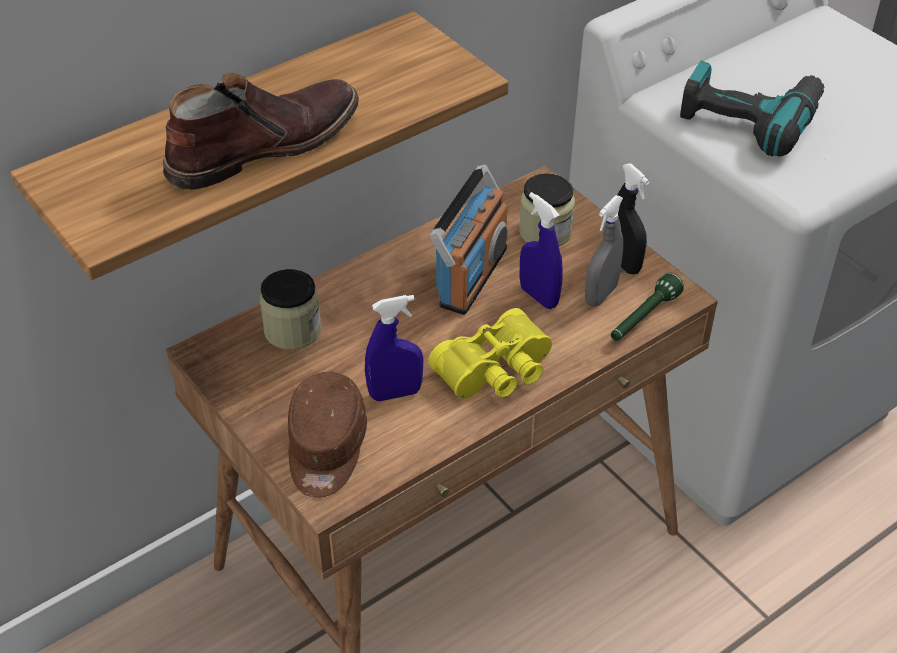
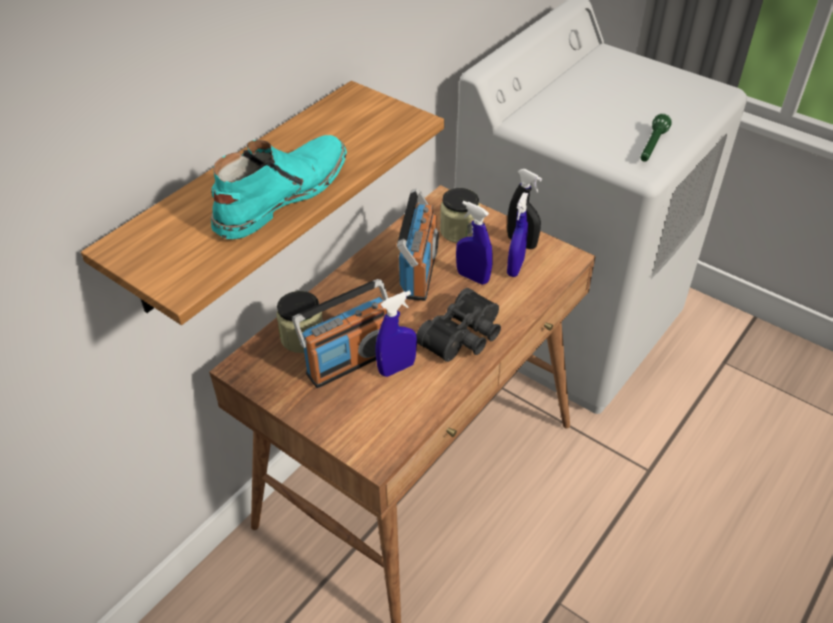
camera: 15 degrees left, 0 degrees up
(262, 146) = (280, 196): brown boot -> turquoise boot
(326, 449) = (361, 421): brown cap -> none
(339, 372) = (349, 361): none -> radio
(497, 372) = (464, 337): yellow binoculars -> black binoculars
(601, 295) = (515, 267): grey spray bottle -> blue spray bottle
(643, 318) = (551, 278): green flashlight -> green flashlight (652, 147)
(749, 117) = (587, 124): power drill -> none

